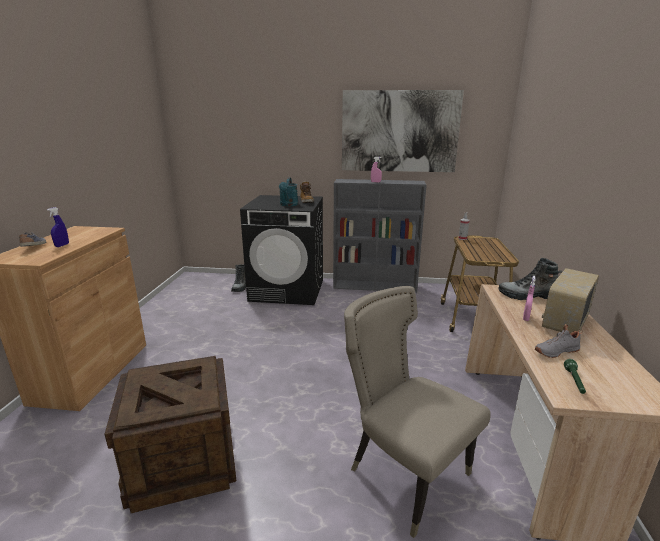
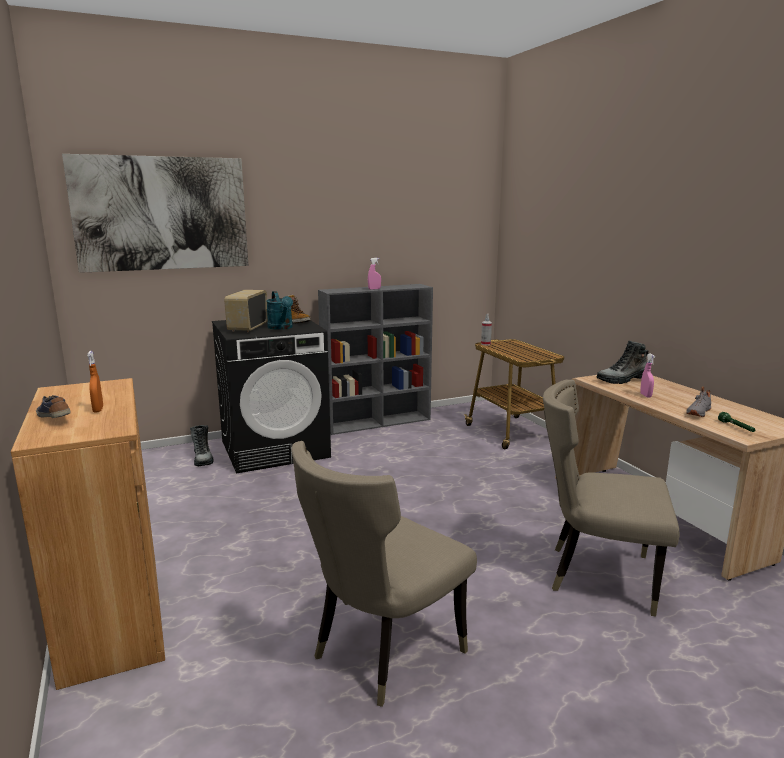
camera: 30 degrees left, 5 degrees down
(62, 245) = (98, 410): blue spray bottle -> orange spray bottle
(182, 462) = (381, 653): crate -> beige chair
(399, 131) = (388, 227): picture -> picture (162, 213)
(564, 323) = (674, 393): radio -> radio (247, 328)

